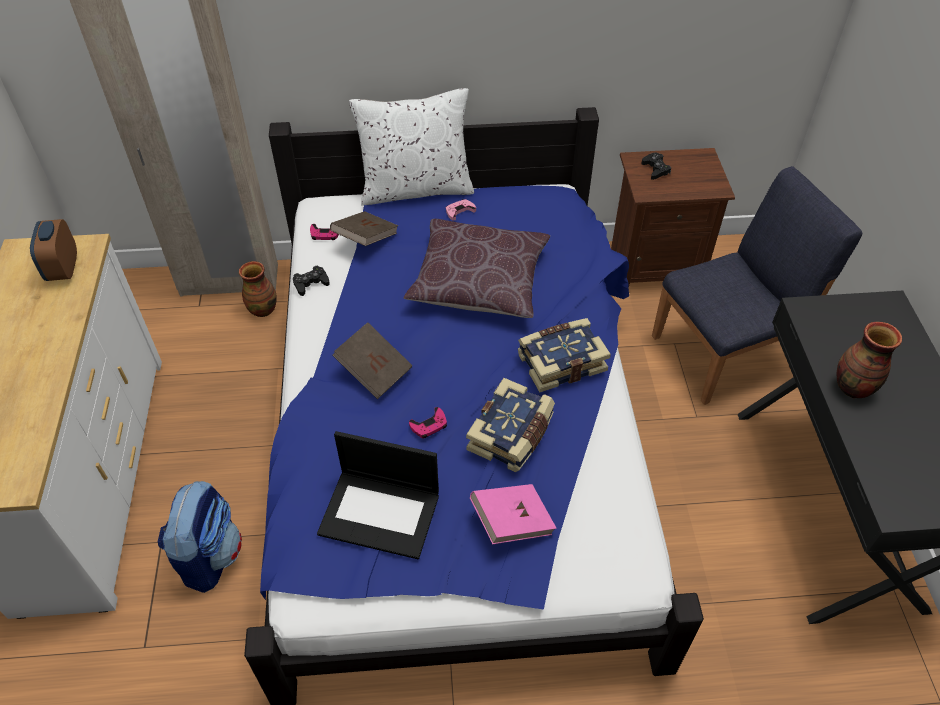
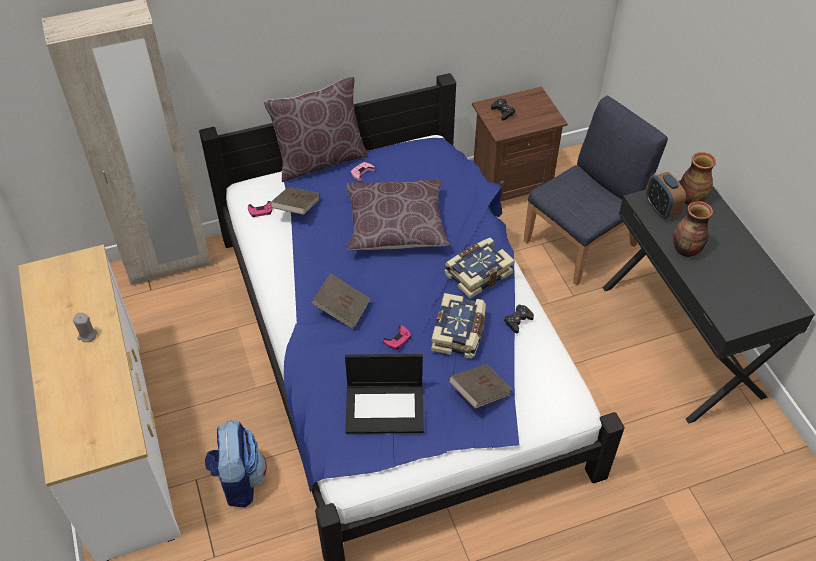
camera: 15 degrees left, 0 degrees up
(39, 337) = (87, 335): none -> grey candle
(63, 269) = (80, 279): alarm clock -> alarm clock (661, 209)
(263, 309) = (206, 282): vase -> vase (690, 198)
(311, 283) = (265, 252): black game controller -> black game controller (518, 321)
(416, 188) = (320, 160): white pillow -> brown pillow
(511, 522) = (479, 393): pink book -> brown book

